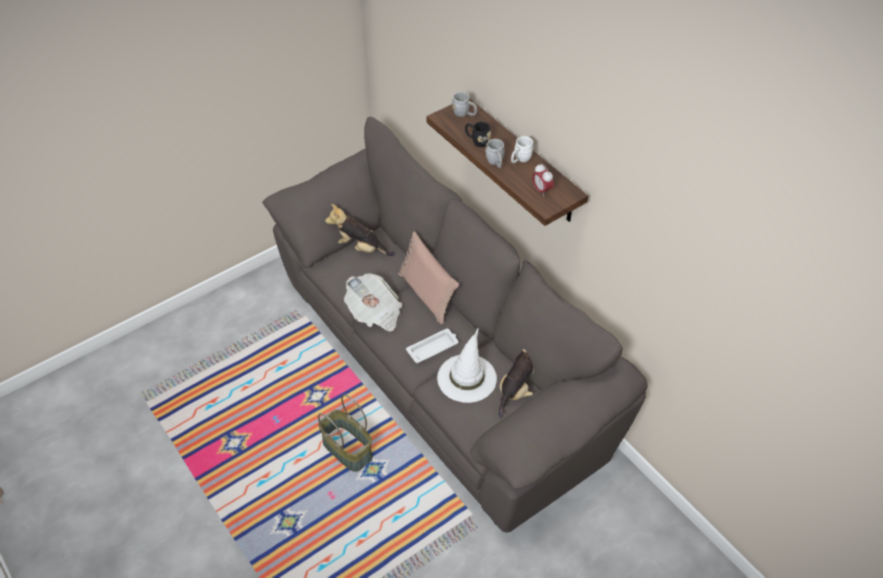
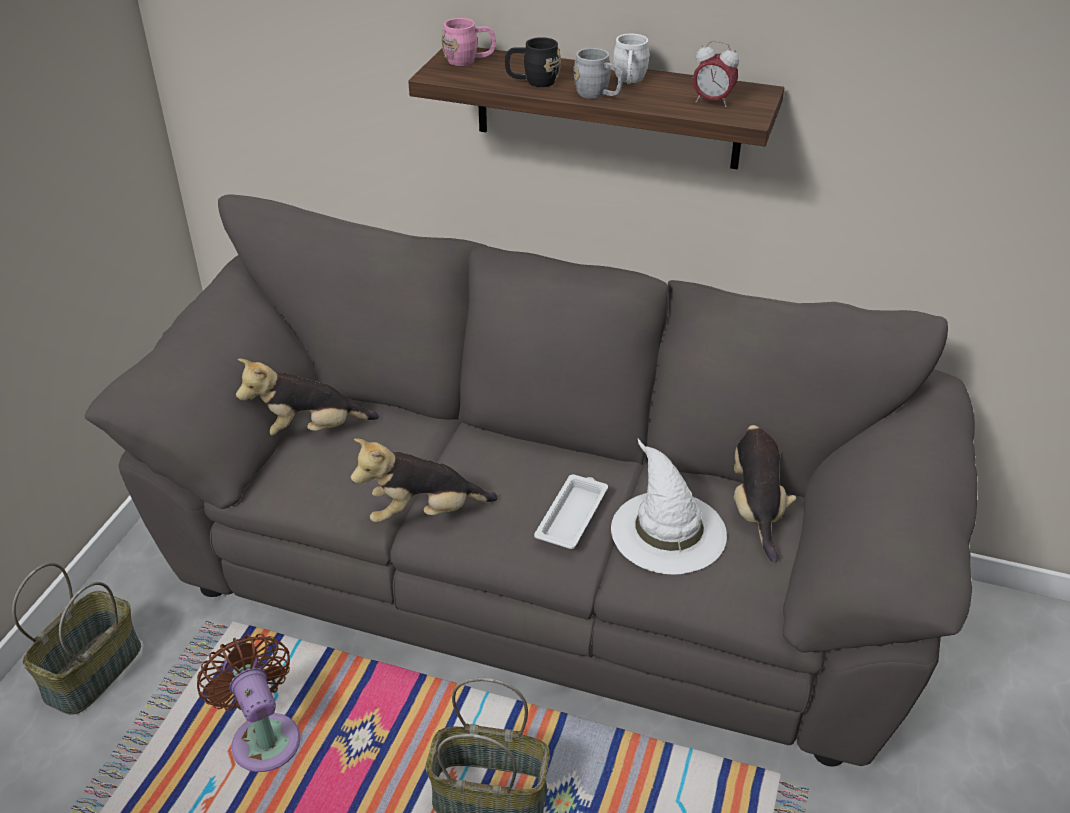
camera: 35 degrees left, 10 degrees down
(240, 307) = (92, 670): none -> basket
(282, 373) = (264, 737): none -> brown fan
(374, 313) = (424, 513): newspaper -> plush toy
(427, 295) = (487, 447): beige pillow -> none
(464, 114) = (469, 60): grey mug -> pink mug

